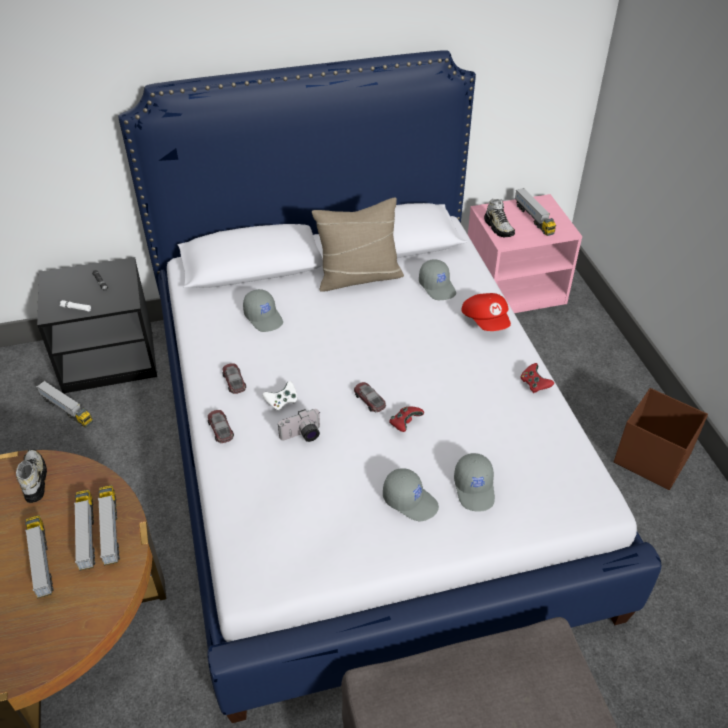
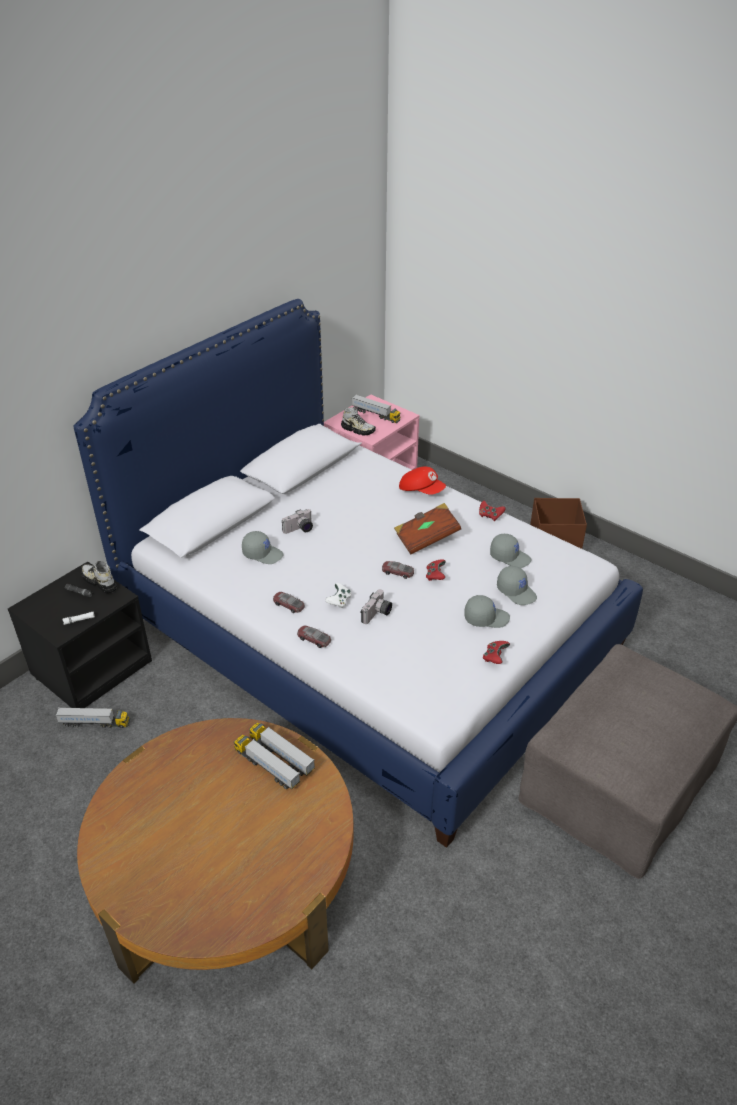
camera: 35 degrees left, 5 degrees down
(34, 480) = (180, 756): shoe -> shoe (99, 582)
(41, 561) = (251, 803): toy truck -> none
(321, 308) = (299, 530): none -> camera
(359, 277) = (304, 498): beige pillow -> none
(373, 551) = (494, 657): none -> red game controller
(437, 377) = (426, 538): none -> brown book
(438, 287) = (367, 482): grey cap -> grey cap (510, 557)

